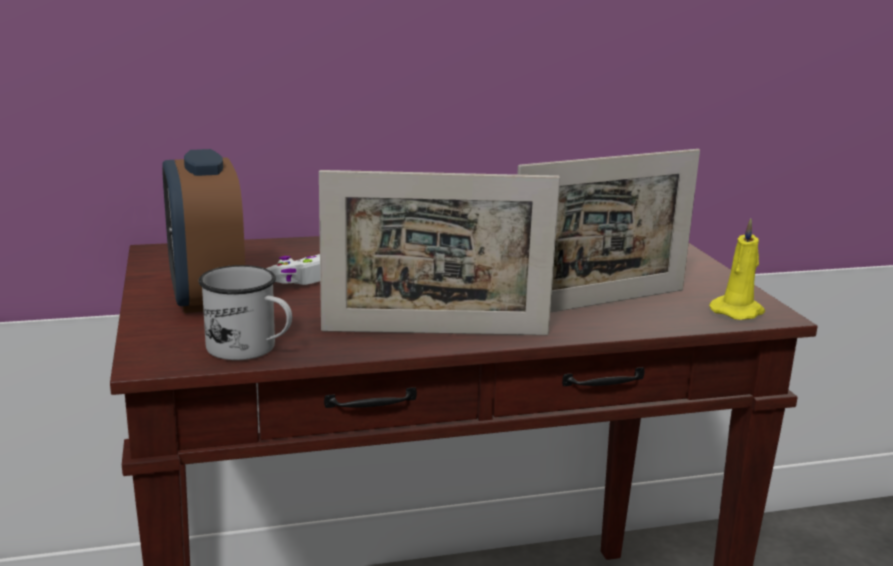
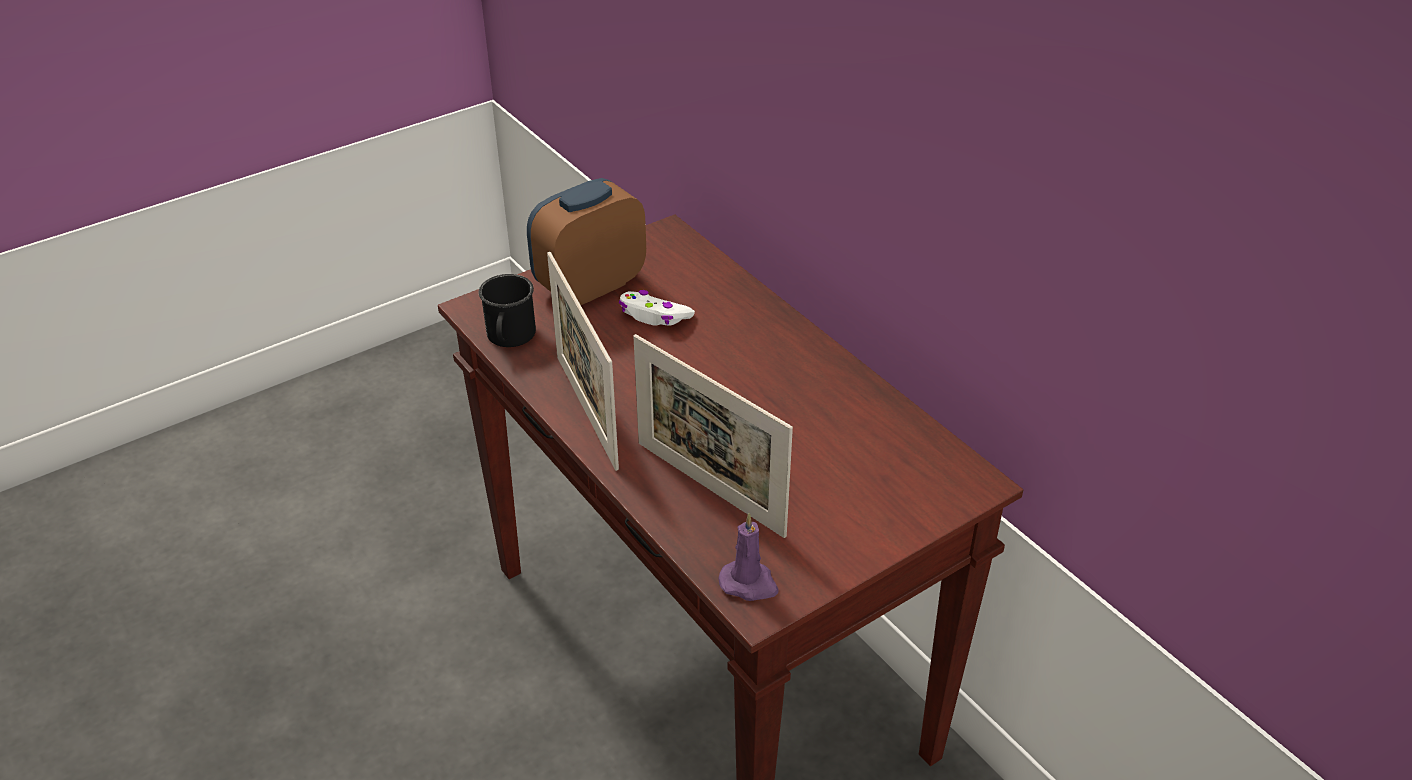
camera: 70 degrees right, 20 degrees up
(250, 349) = (509, 338): white mug -> black mug
(738, 311) = (749, 583): yellow candle -> purple candle

